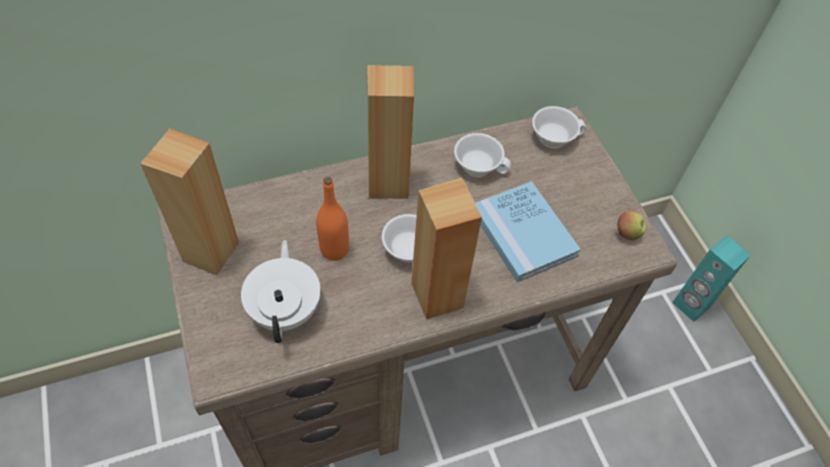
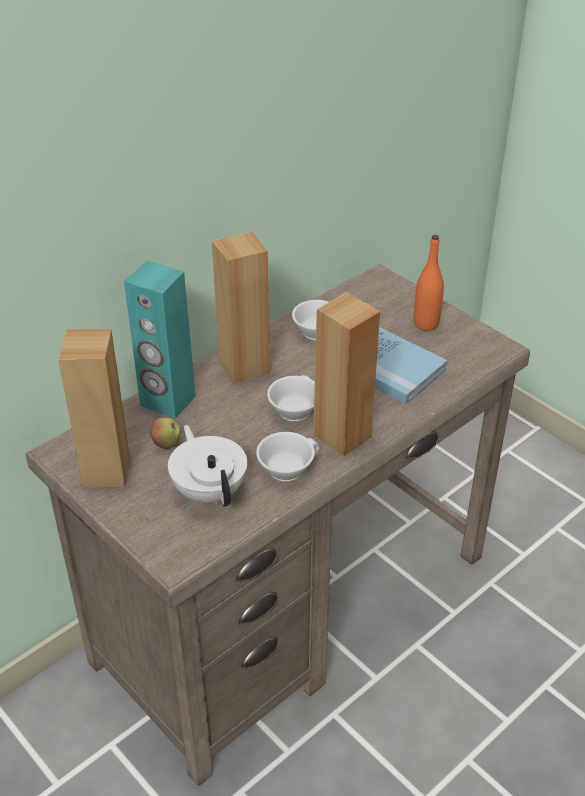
camera: 20 degrees left, 15 degrees down
(334, 250) = (226, 432): orange bottle -> orange bottle (426, 324)
(553, 136) = (370, 290): white cup -> white cup (286, 467)
(627, 233) = (477, 341): apple -> apple (166, 444)
(690, 305) = (538, 453): turquoise speaker -> turquoise speaker (167, 401)

